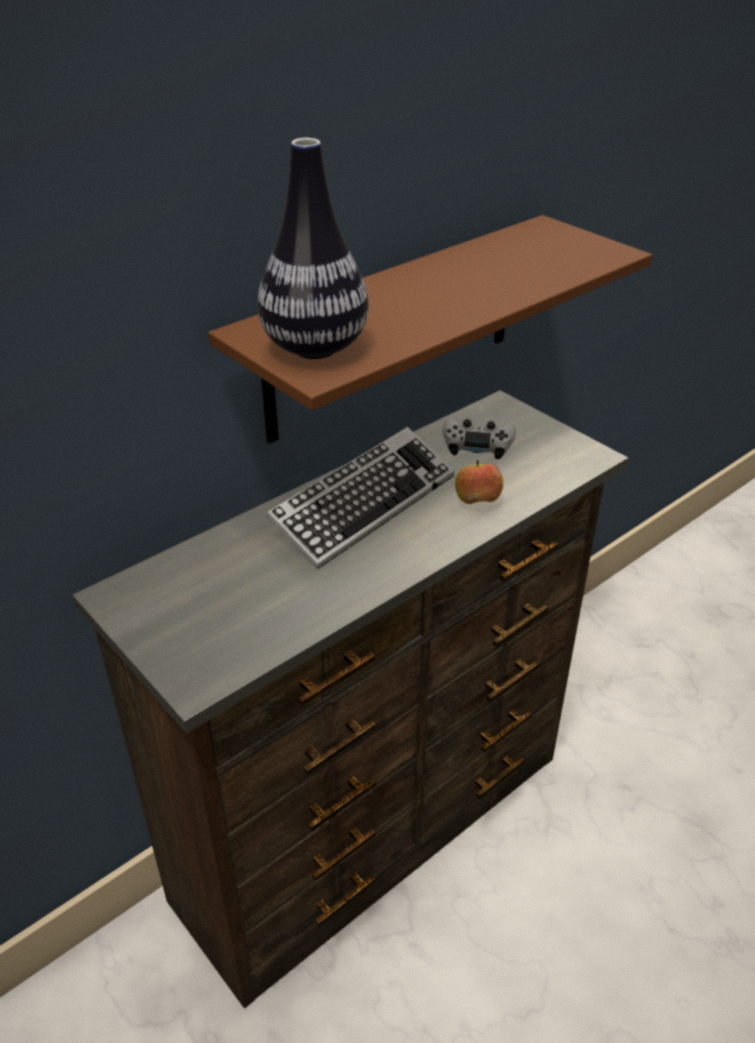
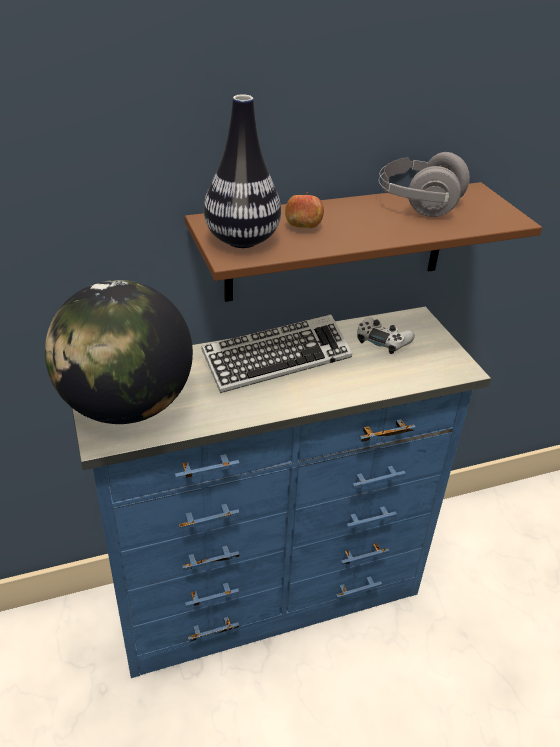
camera: 20 degrees right, 0 degrees up
(201, 624) = (127, 406): none -> globe
(379, 828) = (270, 597): brown dresser -> blue dresser
(477, 501) = (356, 379): apple -> apple (303, 227)
(493, 255) = (418, 204): none -> grey headphones

